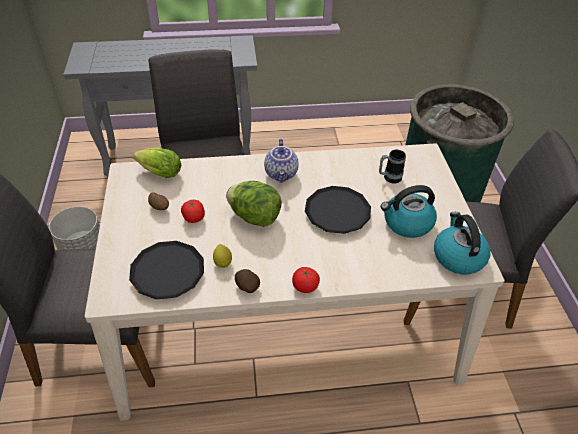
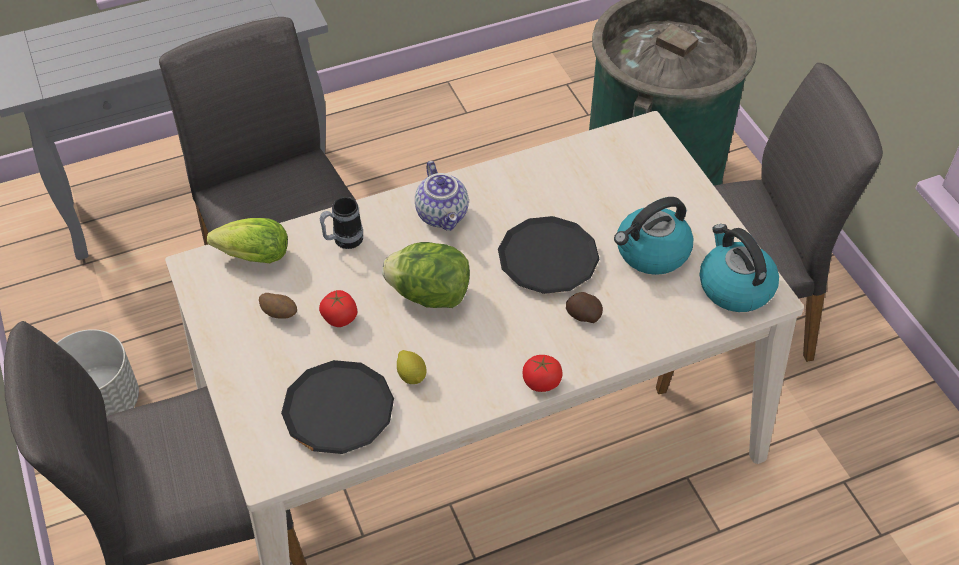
camera: 15 degrees left, 5 degrees up
(246, 286) = (460, 403): potato -> potato (583, 316)
(389, 178) = (604, 186): mug -> mug (343, 241)

